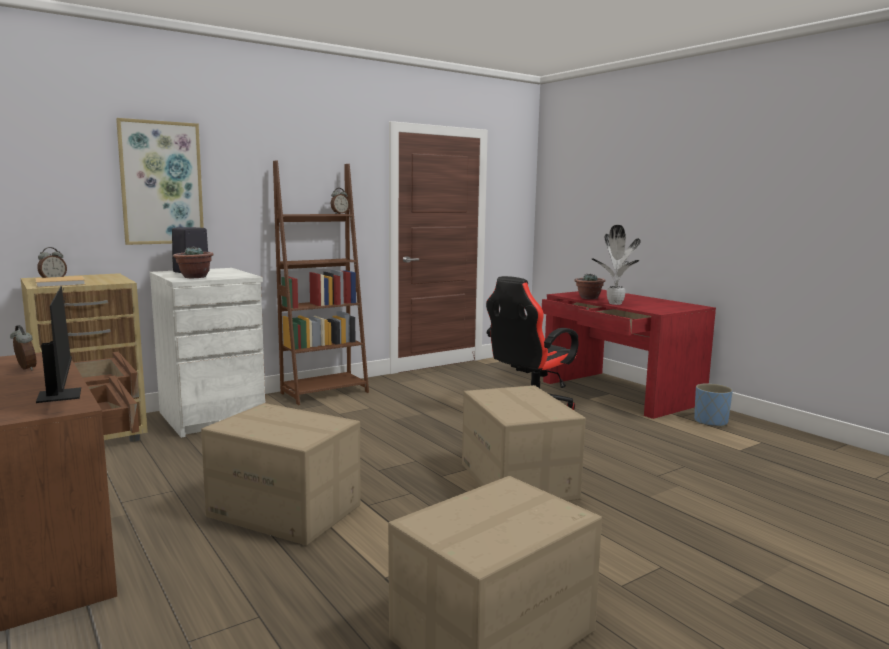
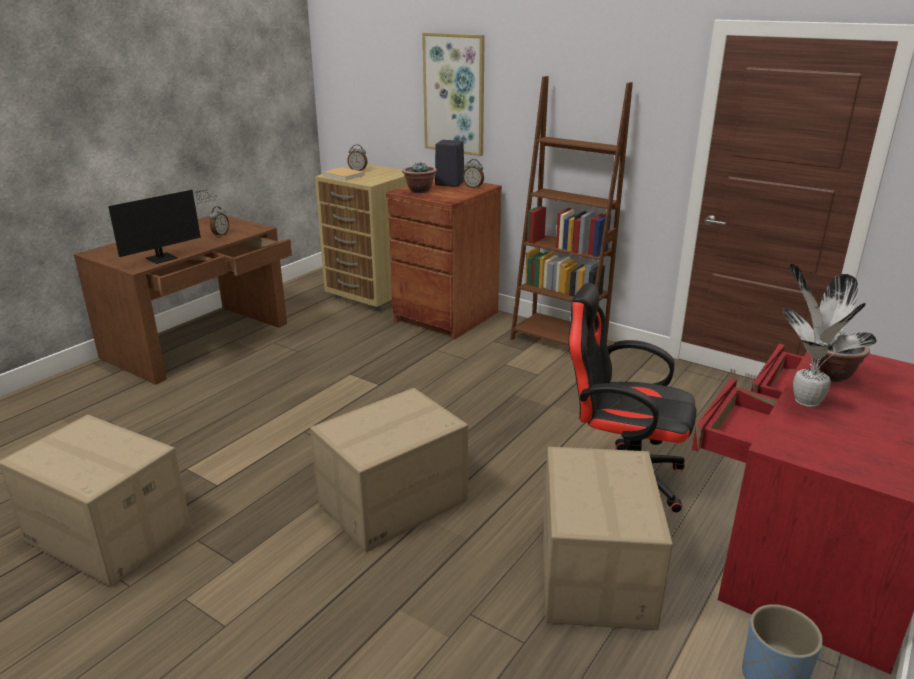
camera: 70 degrees right, 15 degrees up
(213, 417) = (447, 317): white dresser -> brown dresser
(286, 510) = (280, 400): cardboard box -> cardboard box (596, 573)
(339, 213) = (609, 145): alarm clock -> alarm clock (473, 187)

